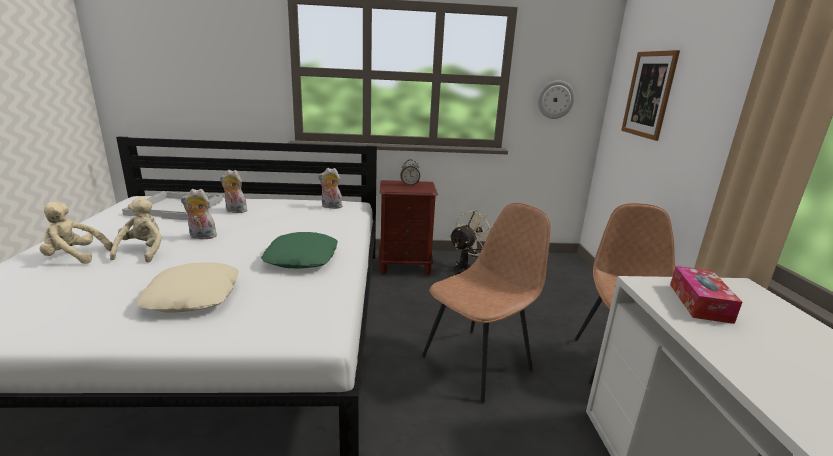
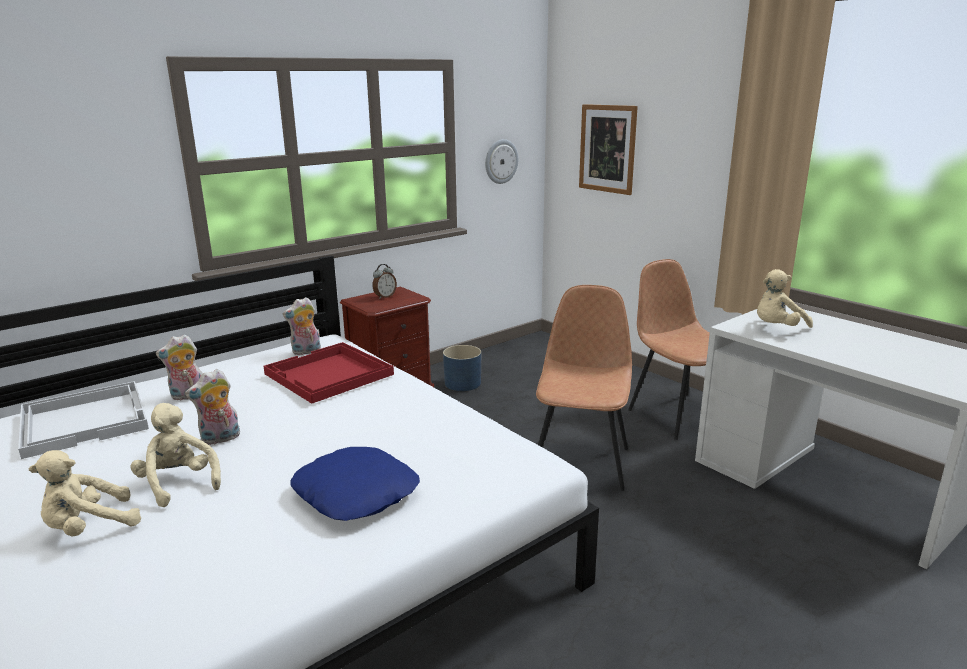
camera: 35 degrees left, 0 degrees up
(194, 296) = (356, 493): beige pillow -> blue pillow
(302, 258) = (391, 415): green pillow -> none
(314, 222) = (328, 375): none -> red tray
(466, 269) = (462, 383): beige fan -> blue planter
(699, 302) = (777, 328): tissue box -> beige plush toy

